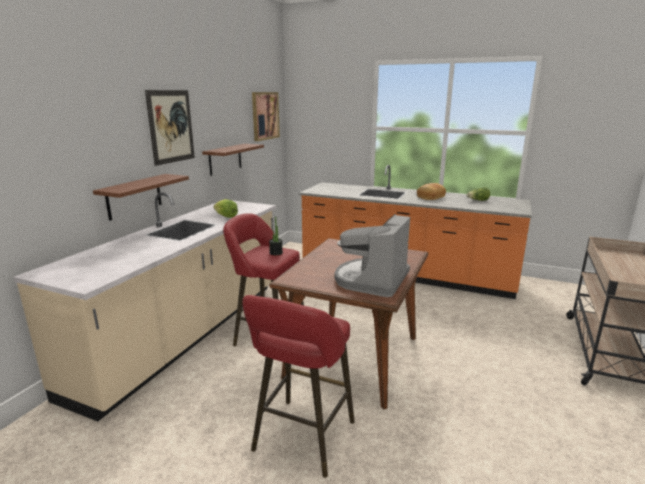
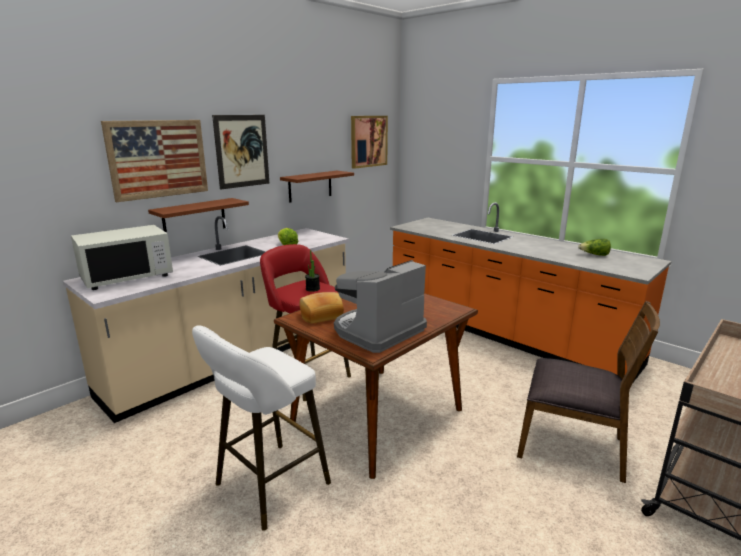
camera: 20 degrees right, 0 degrees up
(91, 263) = (127, 277): none -> white microwave
(99, 136) = (158, 159): none -> picture
(302, 440) = (267, 487): red stool -> white stool
(430, 197) = (535, 245): bread -> bread (321, 315)
(508, 348) = (572, 446): none -> brown chair

